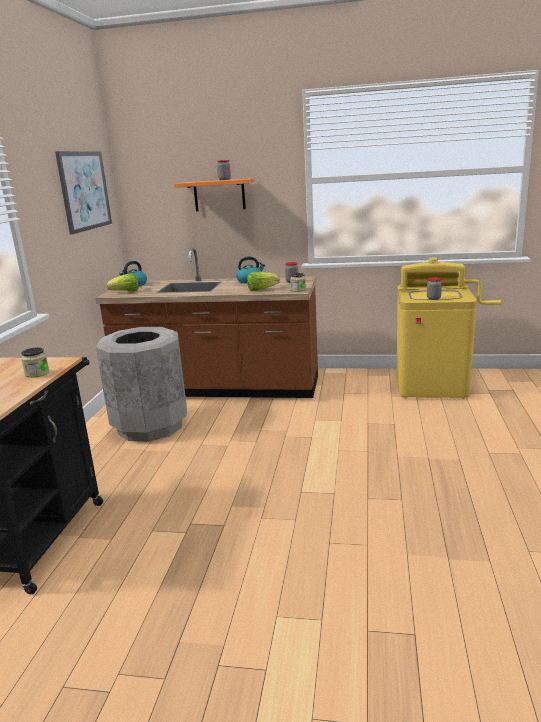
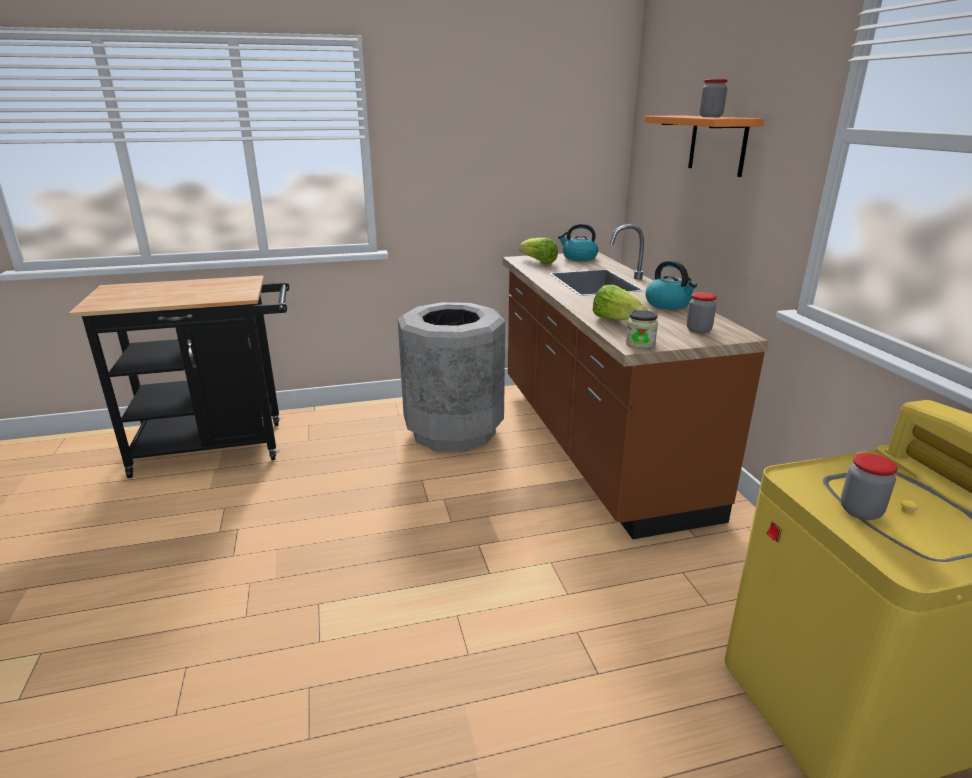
camera: 65 degrees right, 5 degrees up
(37, 373) = (204, 296): jar -> none
(84, 191) = (535, 115): picture -> none

